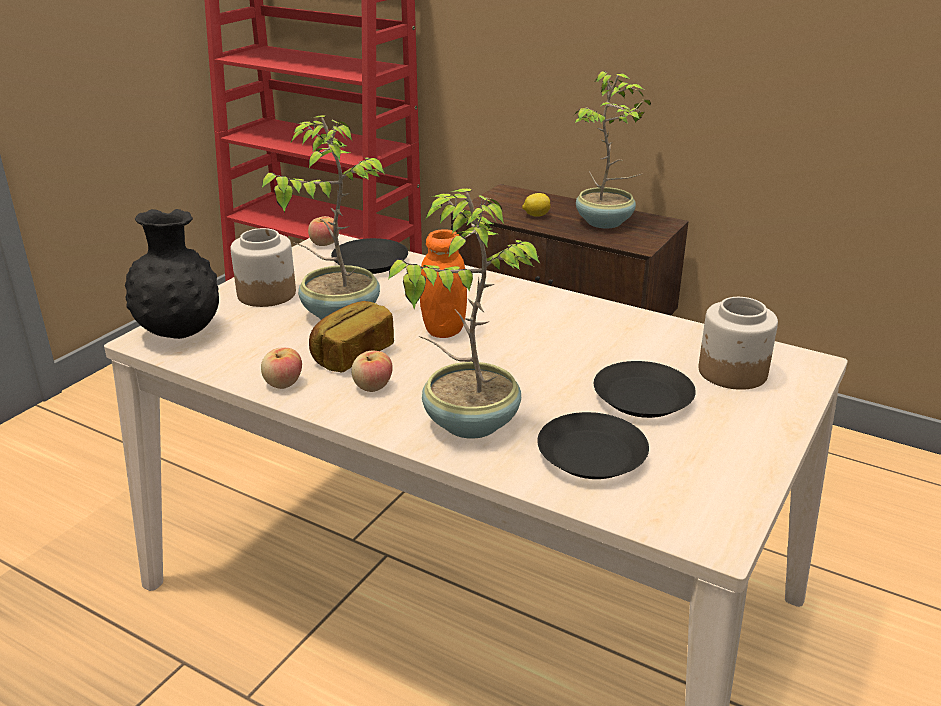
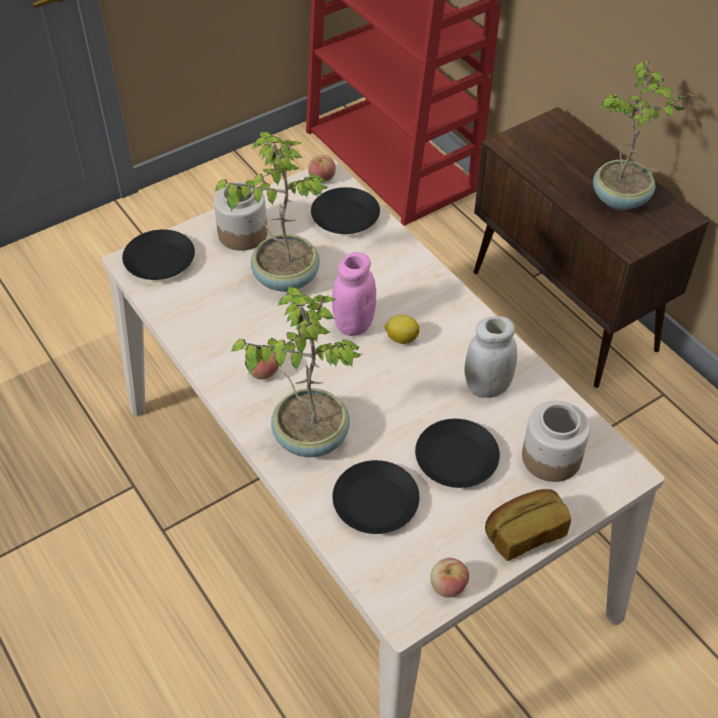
camera: 25 degrees right, 20 degrees up
(180, 332) = (159, 261): black vase -> black plate
(283, 384) = (203, 346): apple -> apple (448, 586)
(352, 354) = (268, 330): bread -> bread (524, 533)
(443, 329) = (354, 324): orange jar -> pink jar
(536, 215) = (560, 169): lemon -> lemon (401, 338)
(620, 340) = (487, 387): none -> white jar

